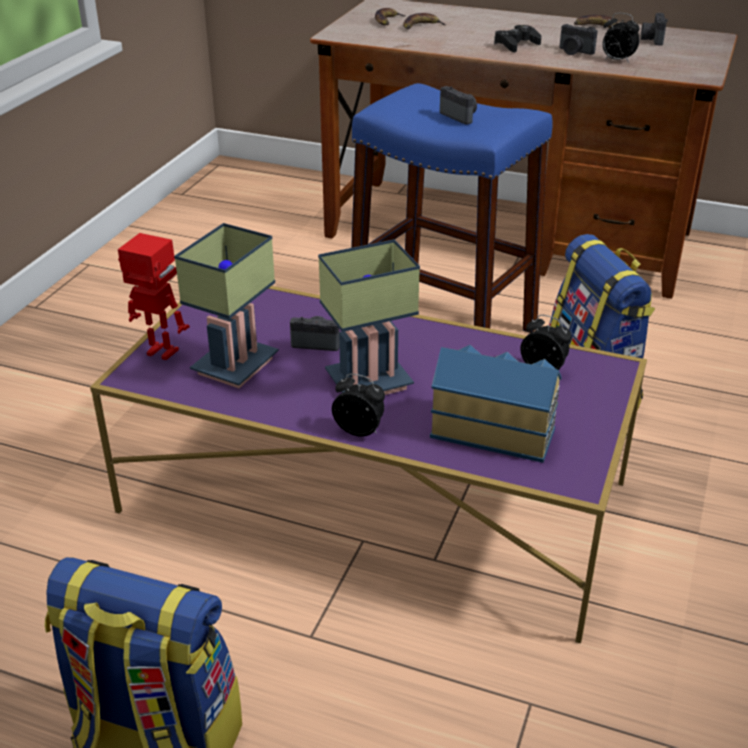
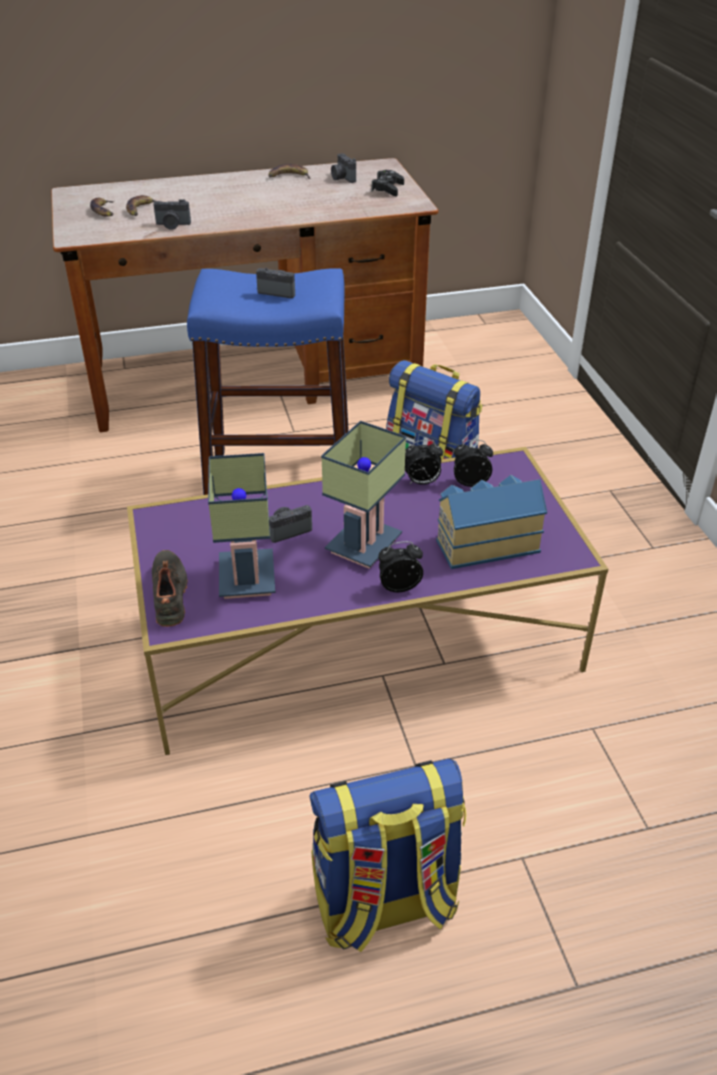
camera: 35 degrees left, 5 degrees up
(161, 353) = (171, 594): toy robot -> black shoe
(516, 45) = (245, 209): black game controller -> black game controller (387, 189)
(574, 52) = (298, 205): camera -> camera (172, 225)
(616, 61) = (340, 205): alarm clock -> alarm clock (422, 482)

